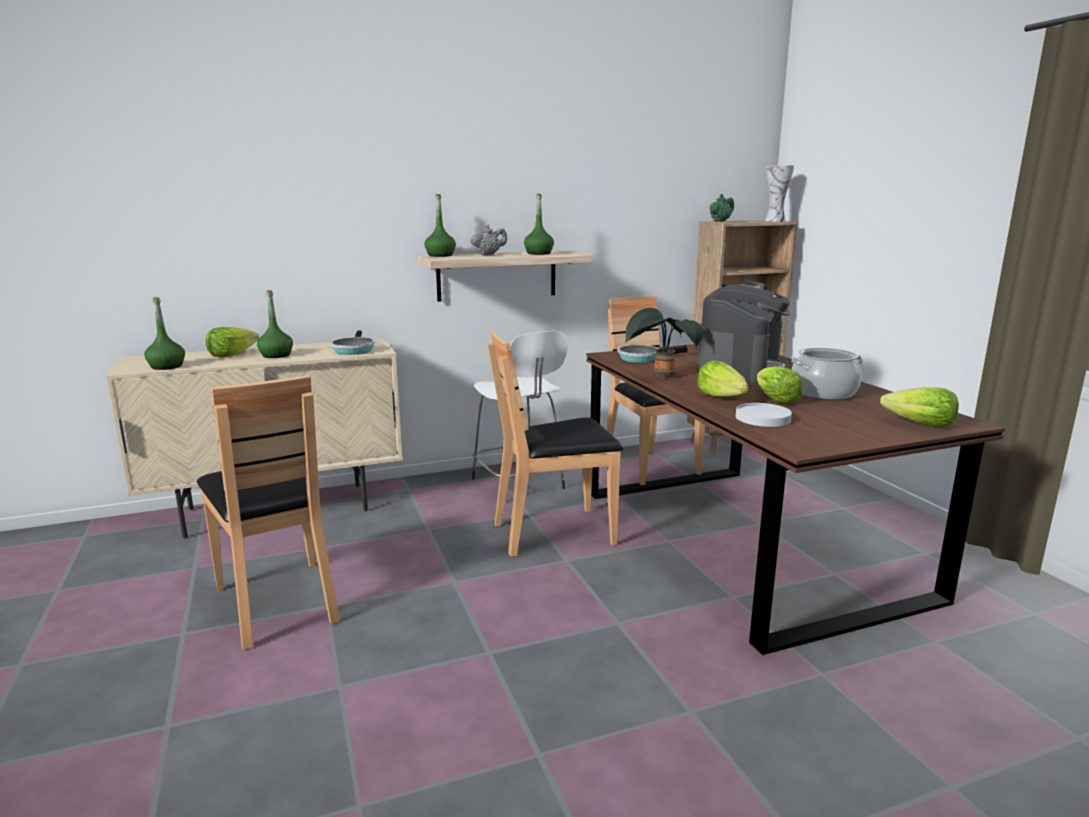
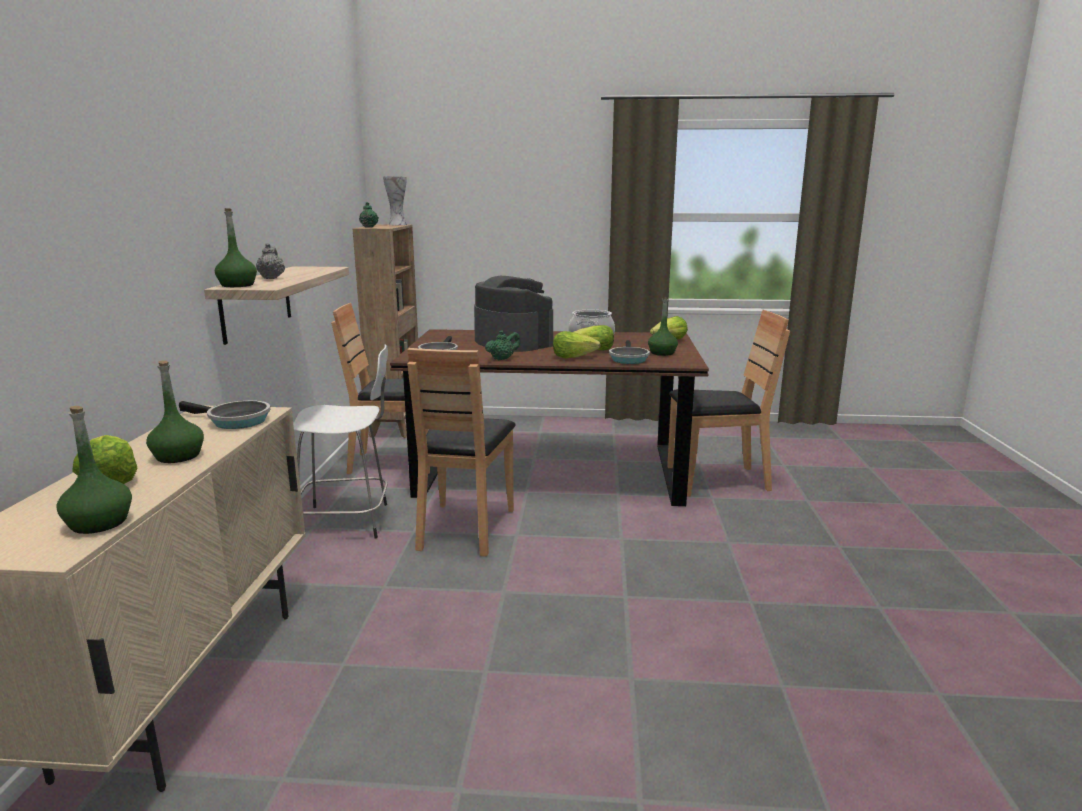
camera: 65 degrees left, 0 degrees up
(278, 602) = (449, 705): brown chair -> brown chair (716, 481)
(539, 253) = (303, 271): green bottle -> green bottle (662, 353)
(661, 377) = (502, 359): potted plant -> green teapot
(762, 418) = (628, 359): white plate -> frying pan

